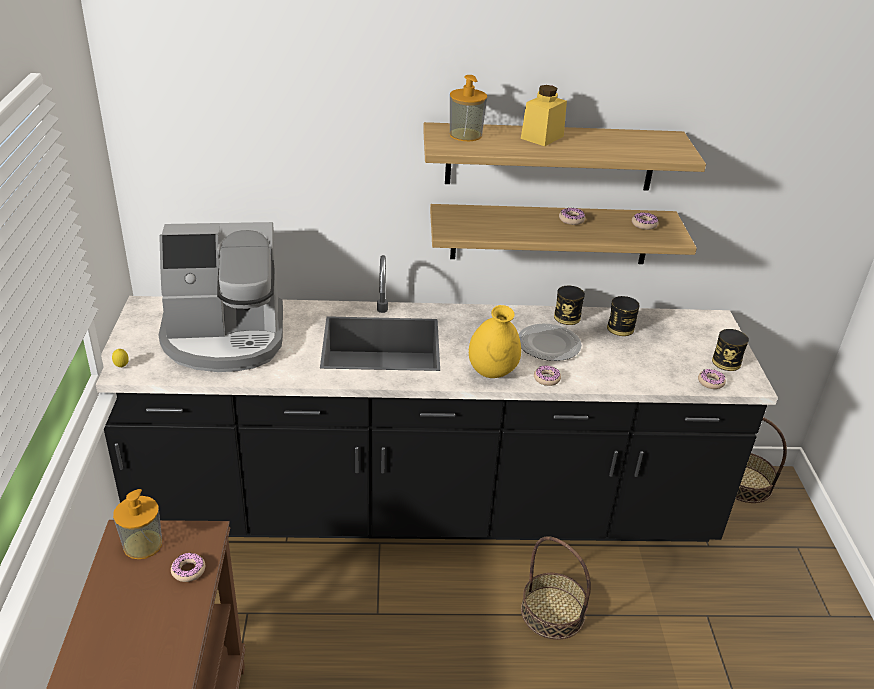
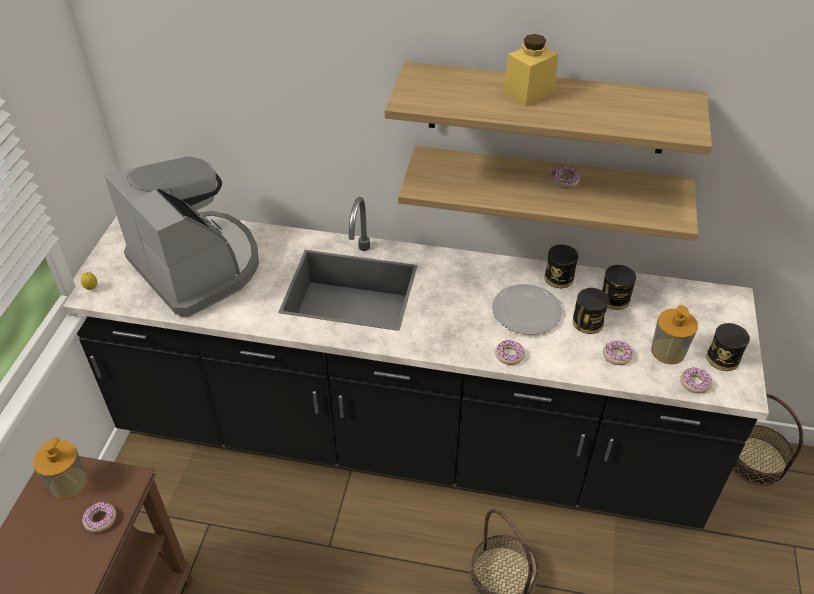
camera: 15 degrees right, 10 degrees up
(225, 338) = (197, 265): coffee machine -> coffee machine turned 135 degrees counterclockwise
(465, 135) = (442, 83): soap dispenser -> soap dispenser (668, 351)
(492, 372) = (453, 340): yellow vase -> none
(604, 347) = (587, 322): none -> can
(644, 224) = (647, 195): donut -> donut (617, 355)

